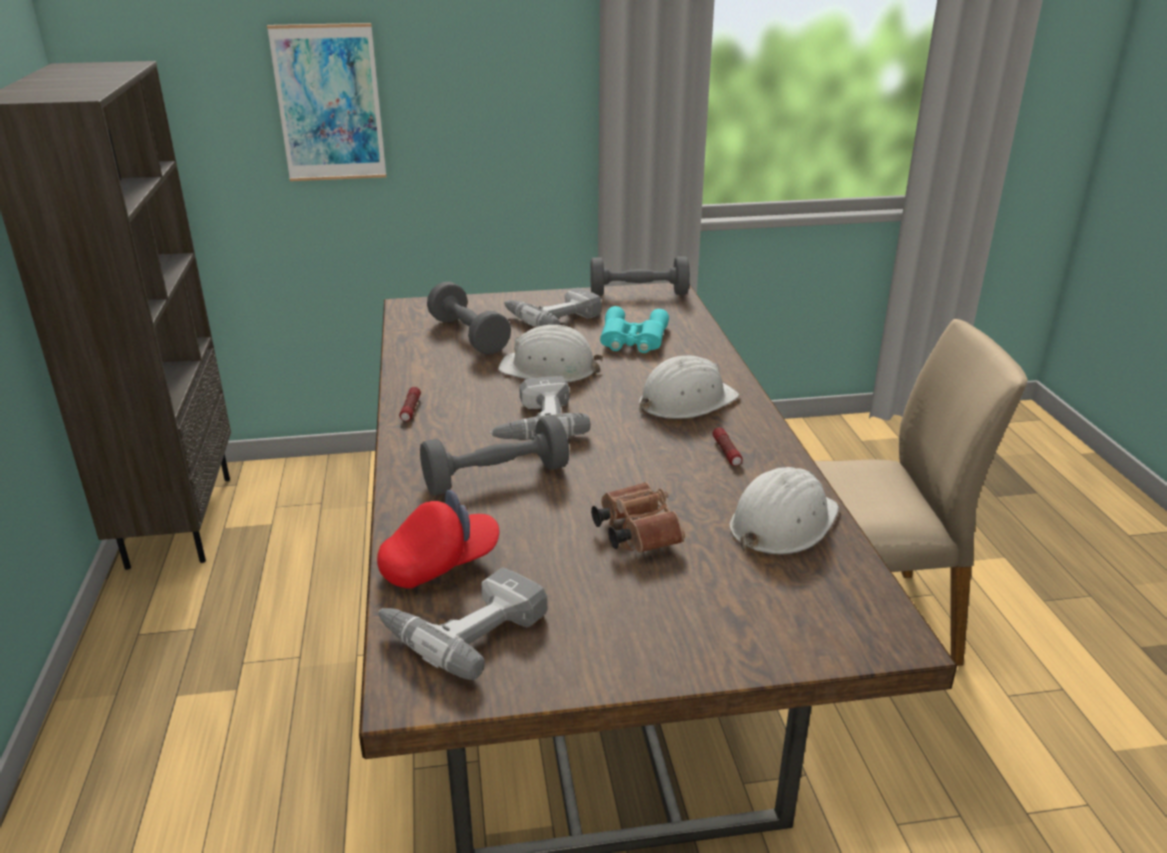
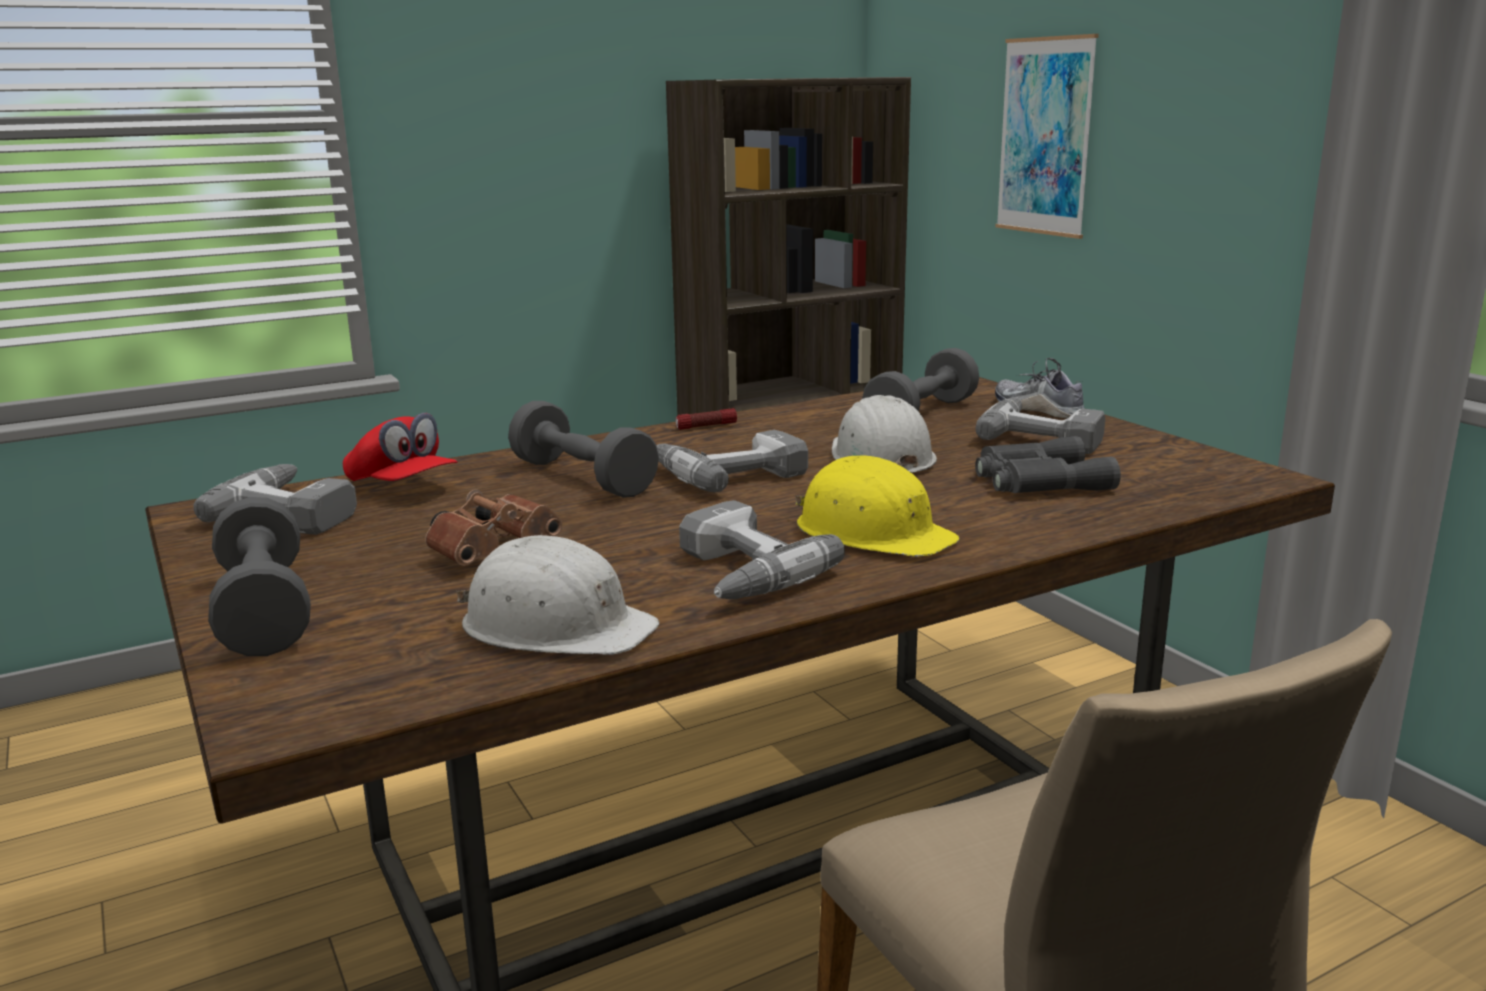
camera: 70 degrees right, 10 degrees down
(495, 303) = (1037, 409): none -> shoe
(632, 339) = (1037, 481): turquoise binoculars -> grey binoculars
(638, 293) = (1213, 462): grey dumbbell -> grey dumbbell (264, 611)
(686, 401) = (872, 533): white hard hat -> yellow hard hat
(727, 452) = (737, 573): flashlight -> power drill

